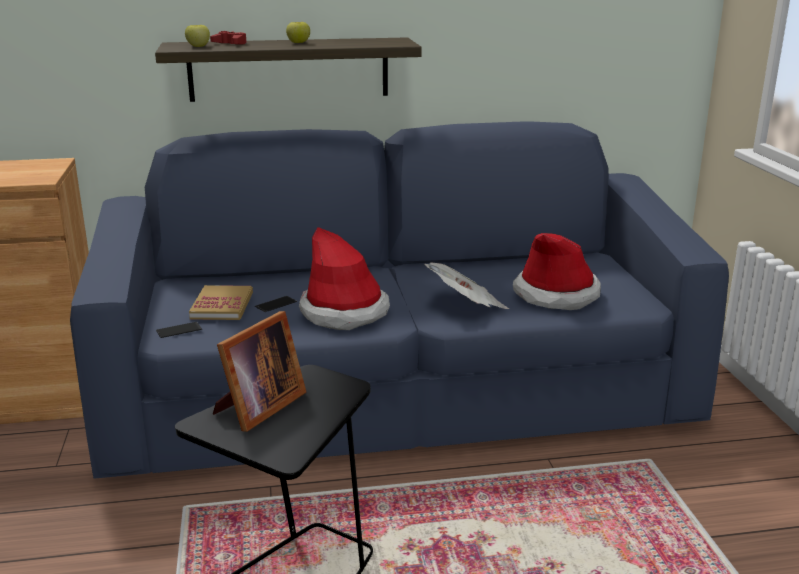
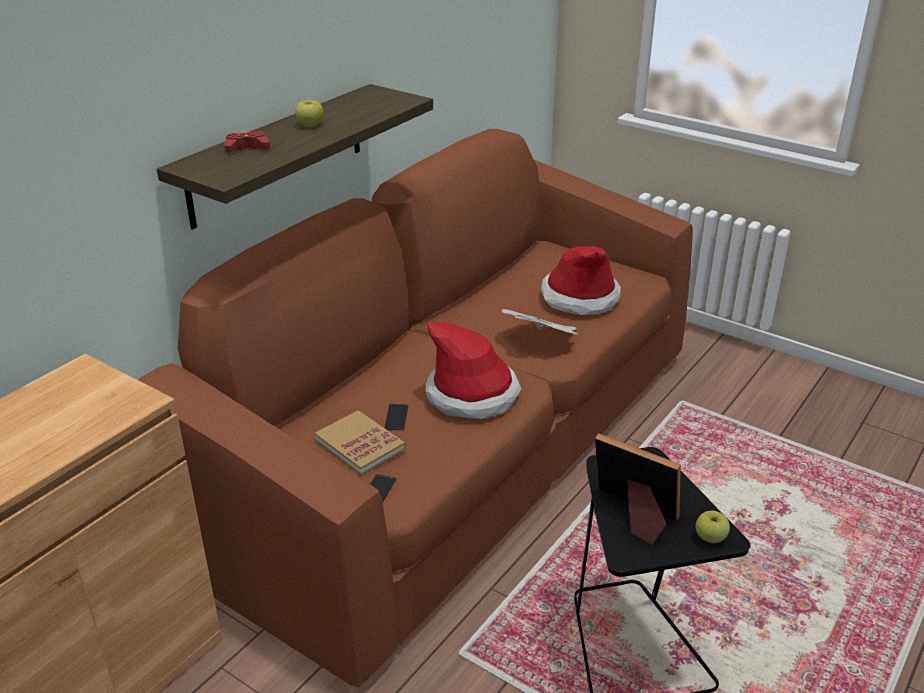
camera: 45 degrees left, 10 degrees up
(198, 46) = (233, 164): apple -> apple (710, 538)
(258, 408) = (633, 516): picture frame -> picture frame turned 45 degrees counterclockwise
(399, 398) = (460, 450): blue sofa -> brown sofa

